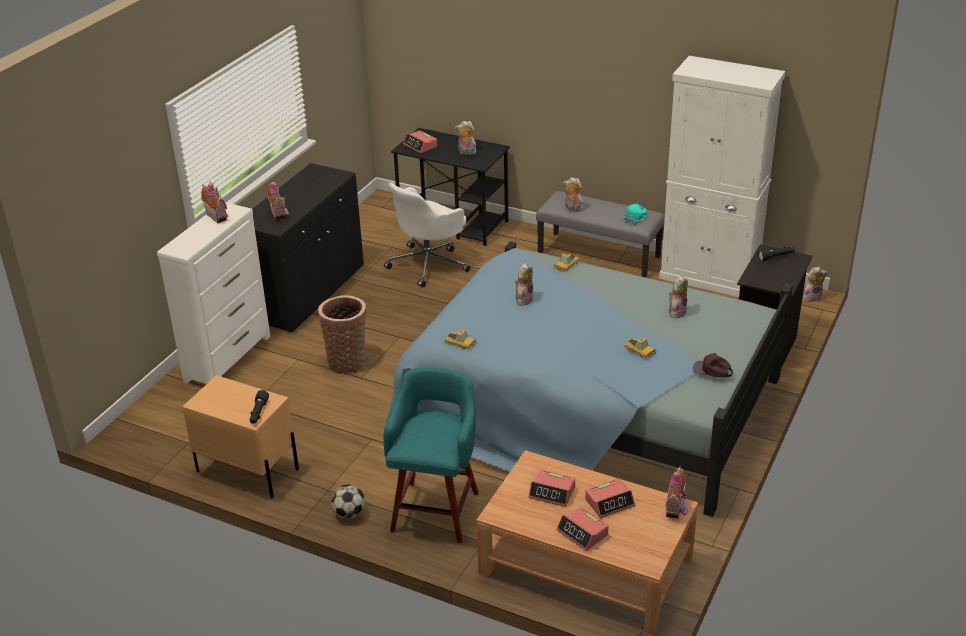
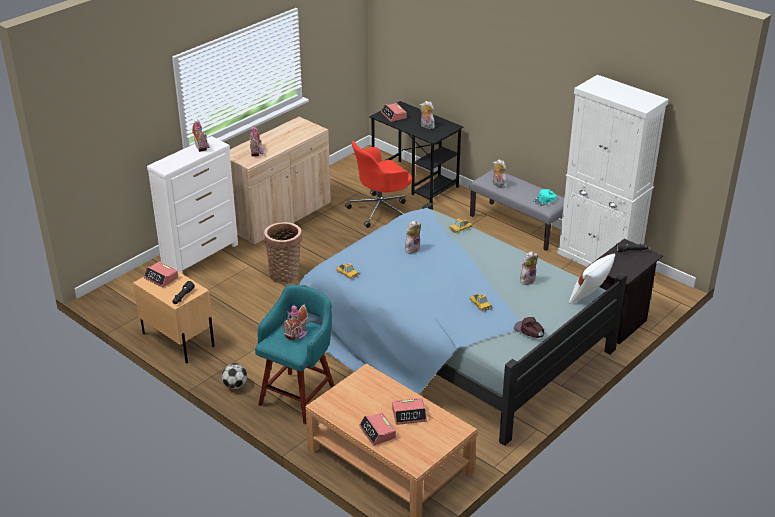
camera: 15 degrees right, 0 degrees up
(308, 293) = (279, 217): black cabinet -> beige cabinet
(429, 264) = (381, 210): white office chair -> red office chair
(552, 493) = (370, 398): alarm clock -> alarm clock (161, 278)
(677, 508) = (458, 429): toy house -> toy house (297, 334)
(757, 318) = (589, 297): none -> white pillow
(812, 297) = (677, 291): plush toy -> none

